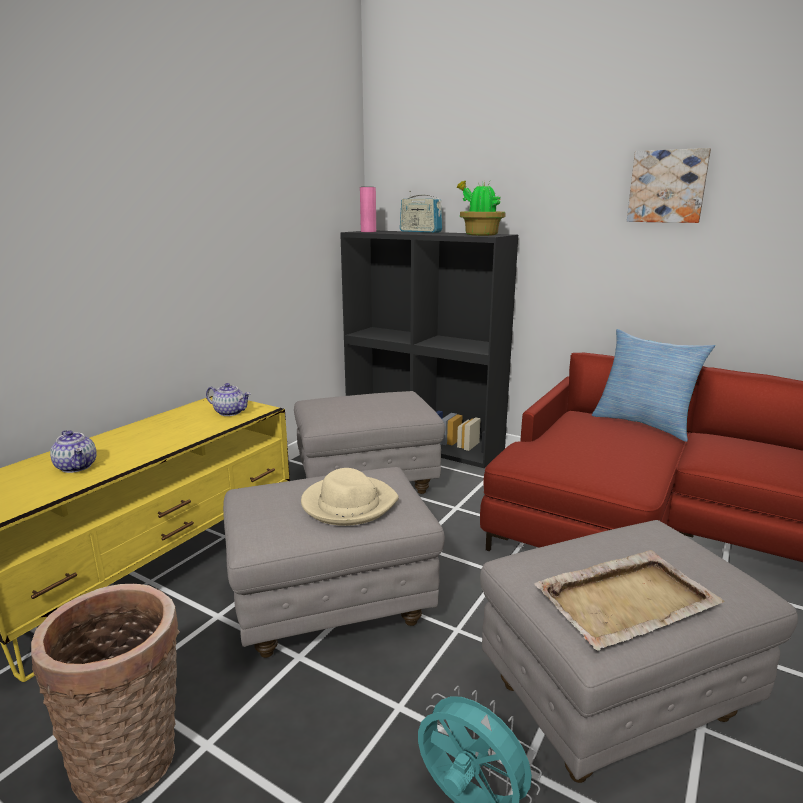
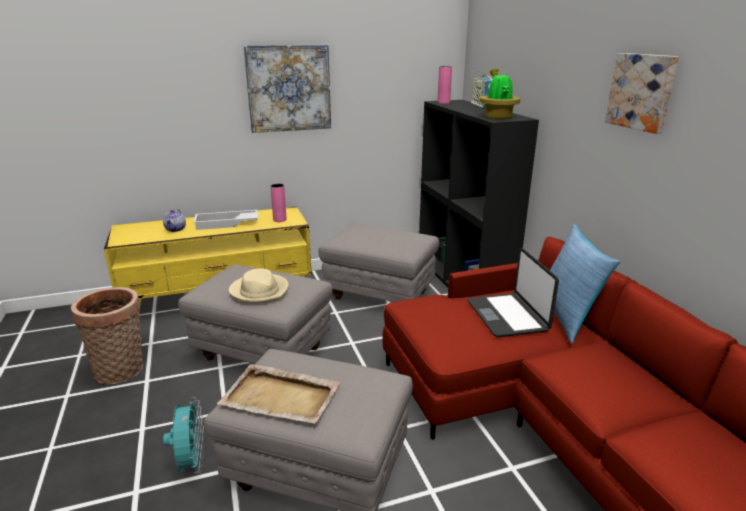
camera: 40 degrees right, 5 degrees up
(156, 437) = (226, 224): none -> white tray
(195, 213) = (289, 88): none -> picture
(230, 412) = (279, 220): teapot -> pink vase
(608, 437) = (508, 316): none -> laptop

